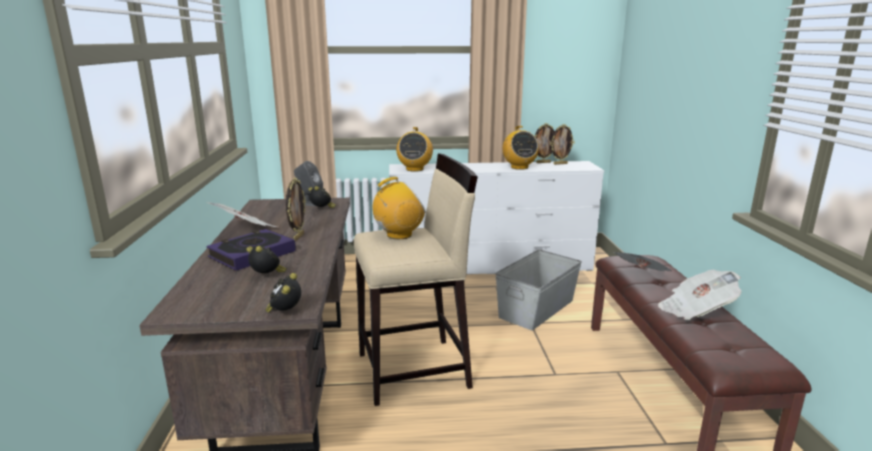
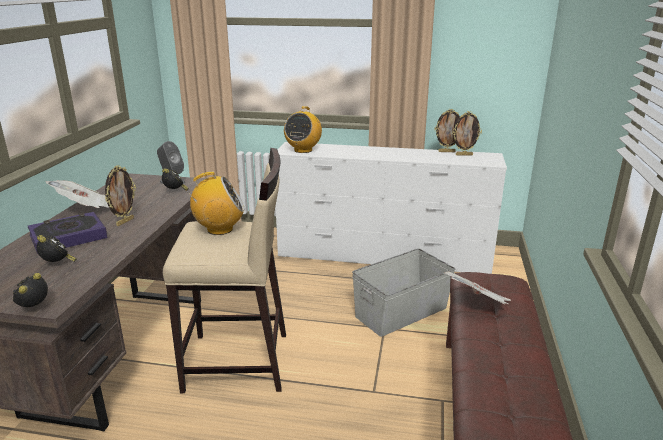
camera: 15 degrees right, 5 degrees up
(519, 167) = (414, 156): radio -> none
(695, 310) = (506, 357): newspaper -> none

